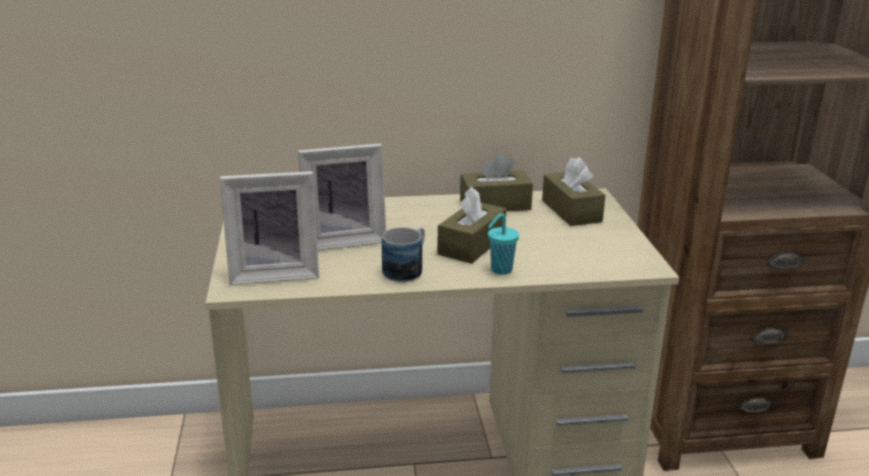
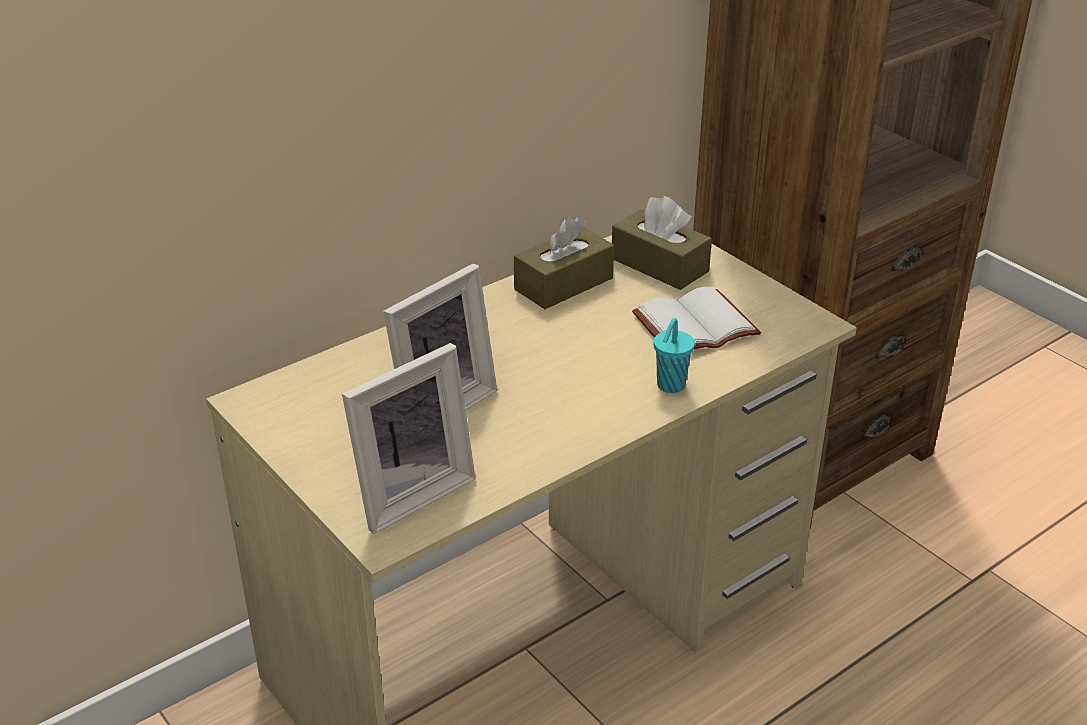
camera: 30 degrees left, 10 degrees up
(407, 269) = (565, 424): mug -> none
(471, 245) = (601, 359): brown tissue box -> none
(556, 247) = (695, 328): none -> white book

